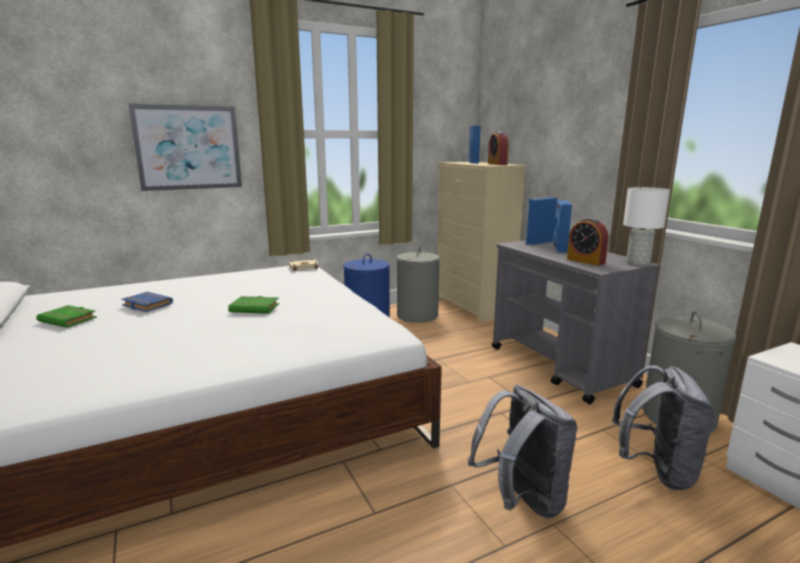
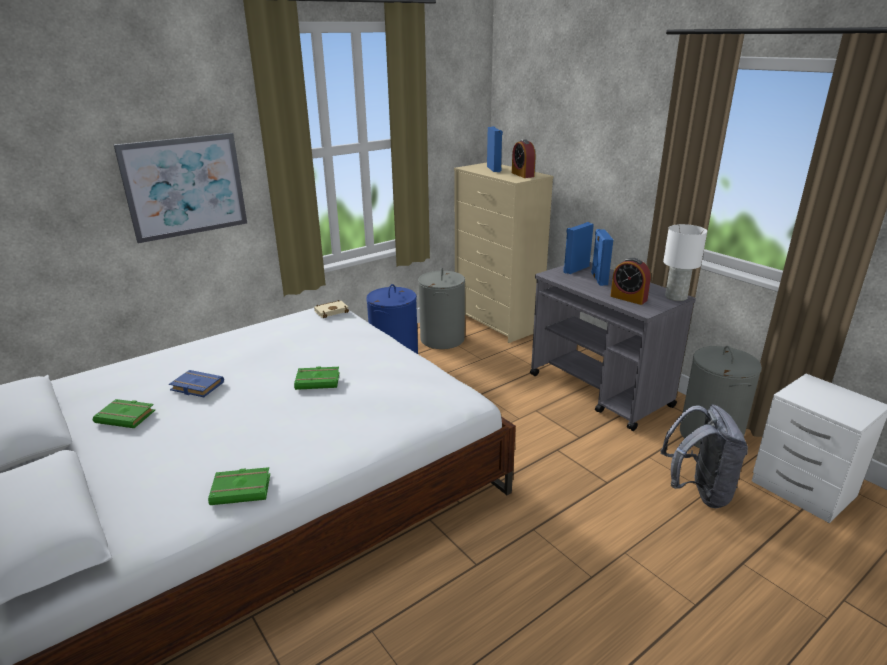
camera: 10 degrees left, 10 degrees up
(118, 380) = (242, 489): none -> green book
(522, 500) = (595, 535): grey backpack -> none

